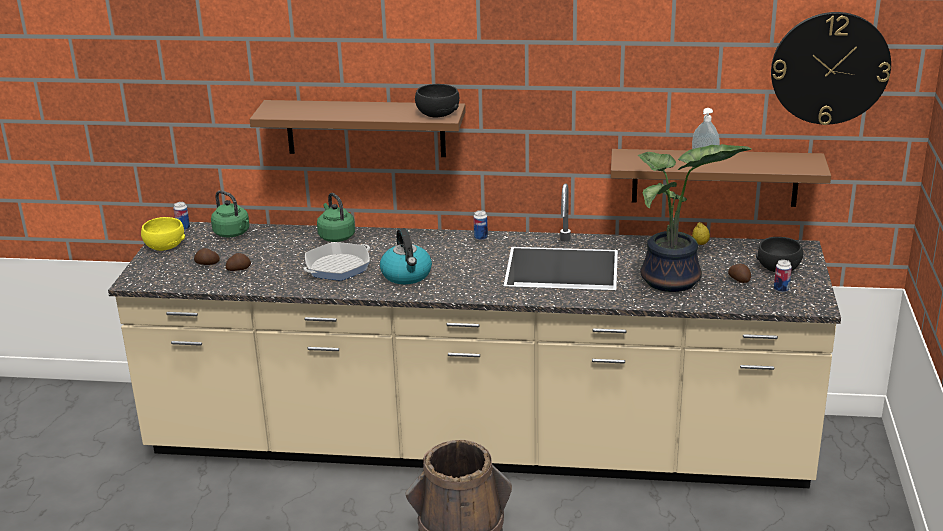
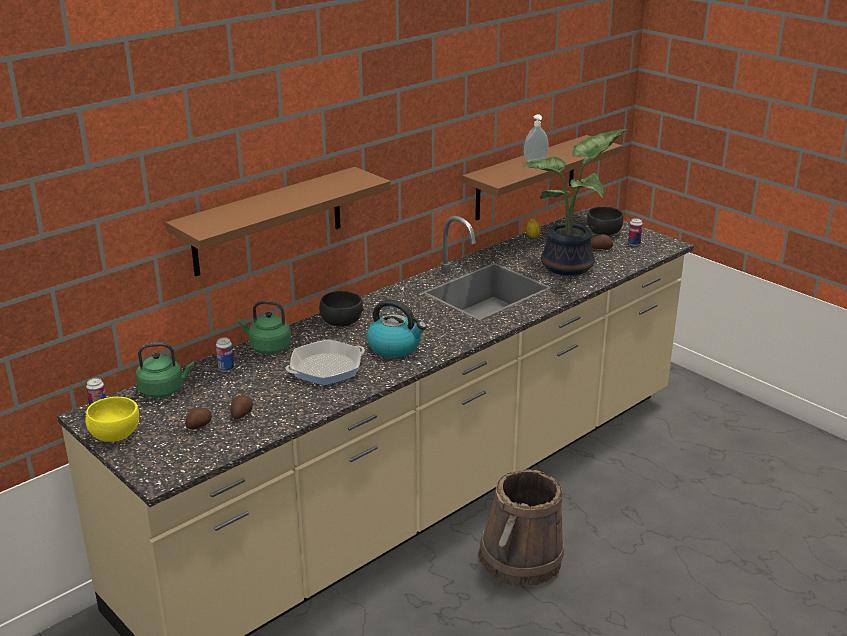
camera: 50 degrees left, 0 degrees up
(337, 267) = (326, 368): frying pan -> frying pan turned 60 degrees clockwise
(437, 113) = (356, 179): black bowl -> black bowl (341, 321)
(480, 238) = (386, 296): can -> can (226, 368)
(830, 68) = (590, 62): wall clock -> none

